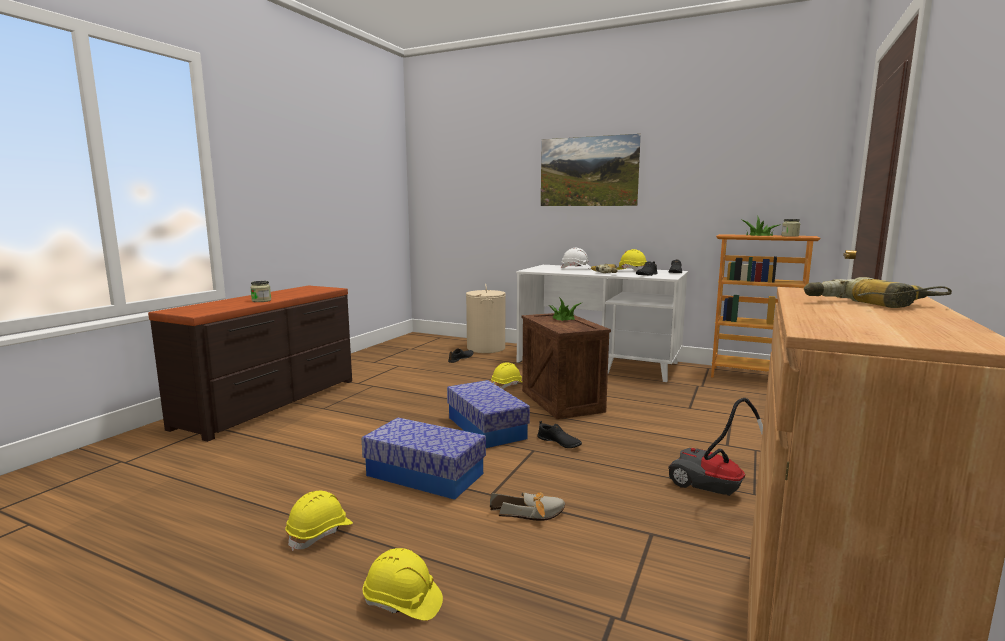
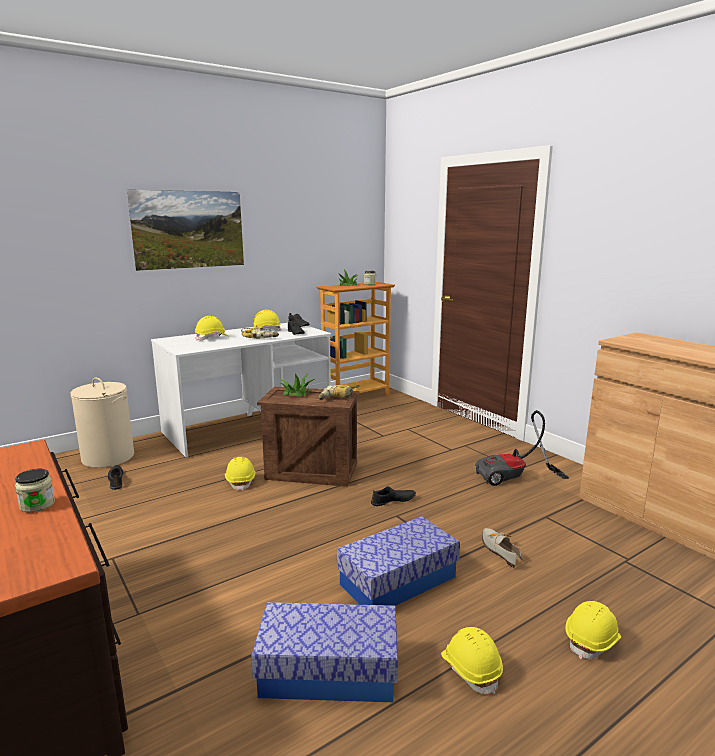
camera: 60 degrees left, 5 degrees up
(486, 428) = (329, 522): storage box -> storage box (328, 671)
(532, 514) = (499, 549): shoe -> shoe turned 45 degrees counterclockwise
(576, 268) = (212, 338): white hard hat -> yellow hard hat
(869, 304) = (669, 344): power drill -> power drill (338, 397)

